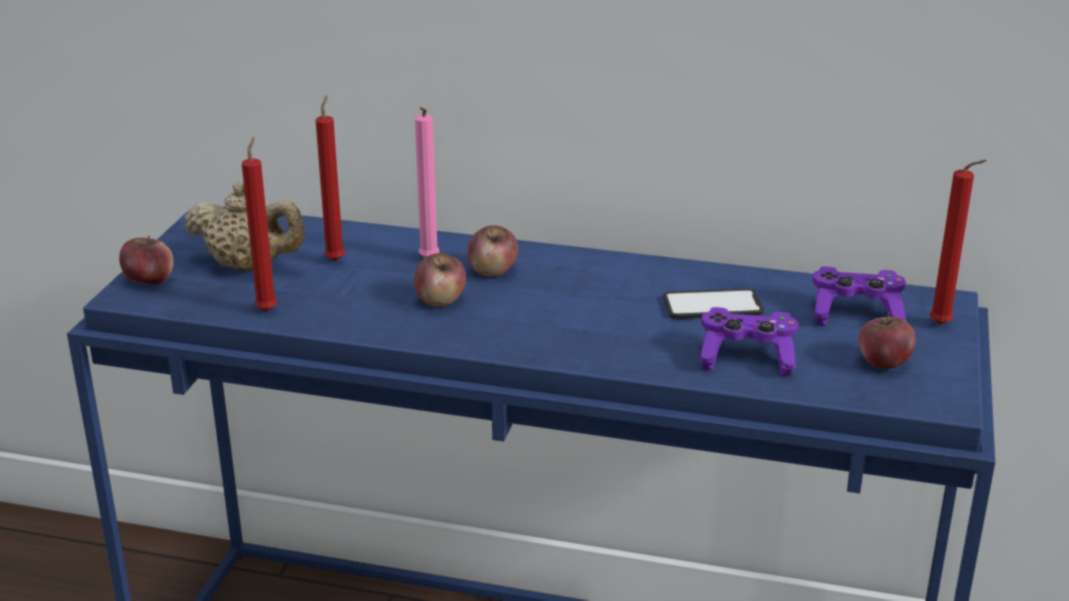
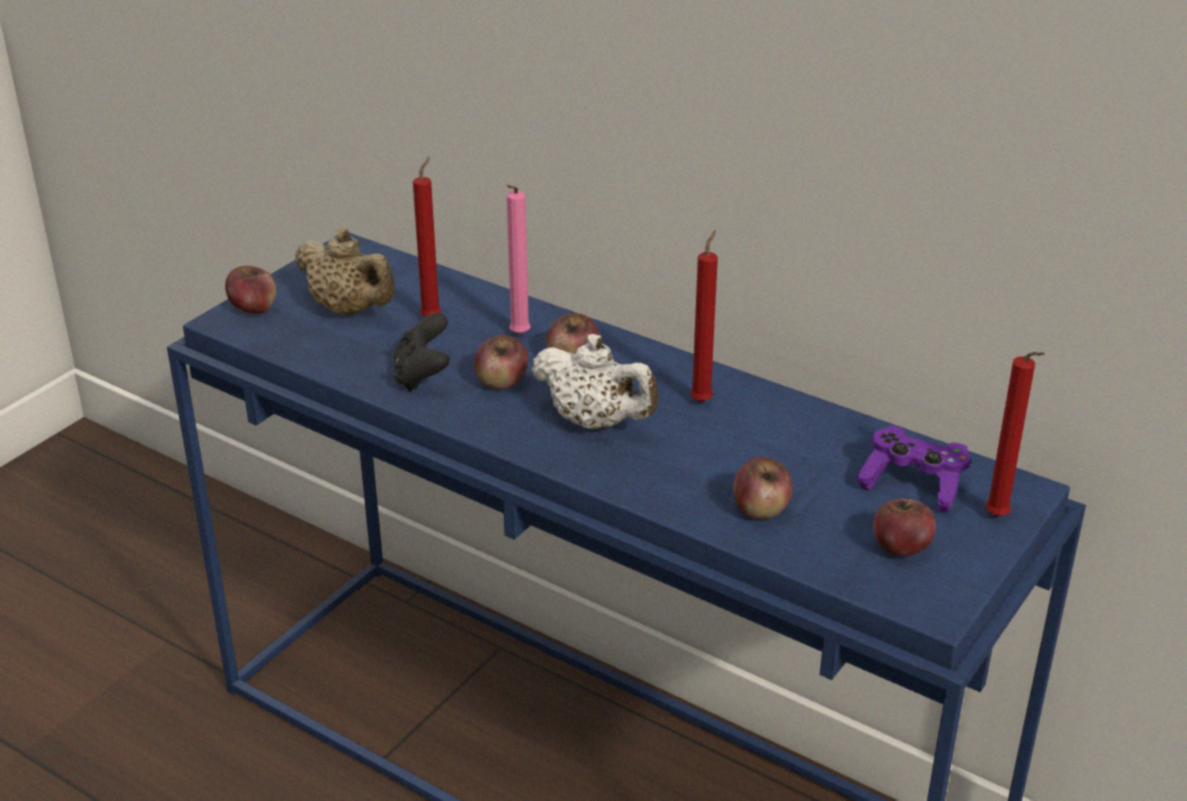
camera: 20 degrees right, 5 degrees up
(268, 309) = (338, 360): red candle -> red candle (702, 400)
(361, 308) = (422, 376): none -> black game controller
(551, 317) = (595, 422): none -> white teapot
(712, 306) = (766, 443): phone -> none
(747, 357) = (761, 510): purple game controller -> apple

